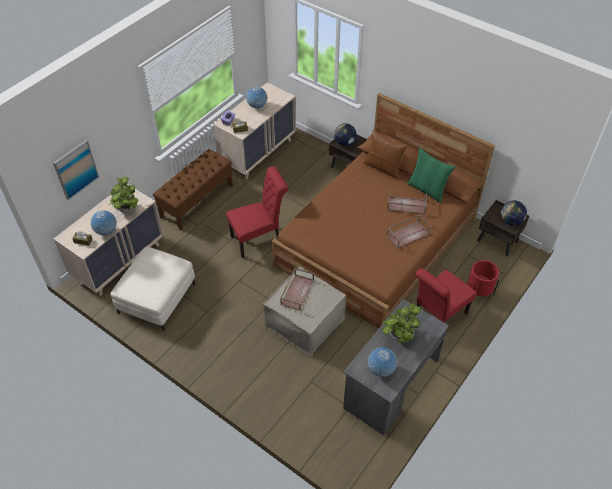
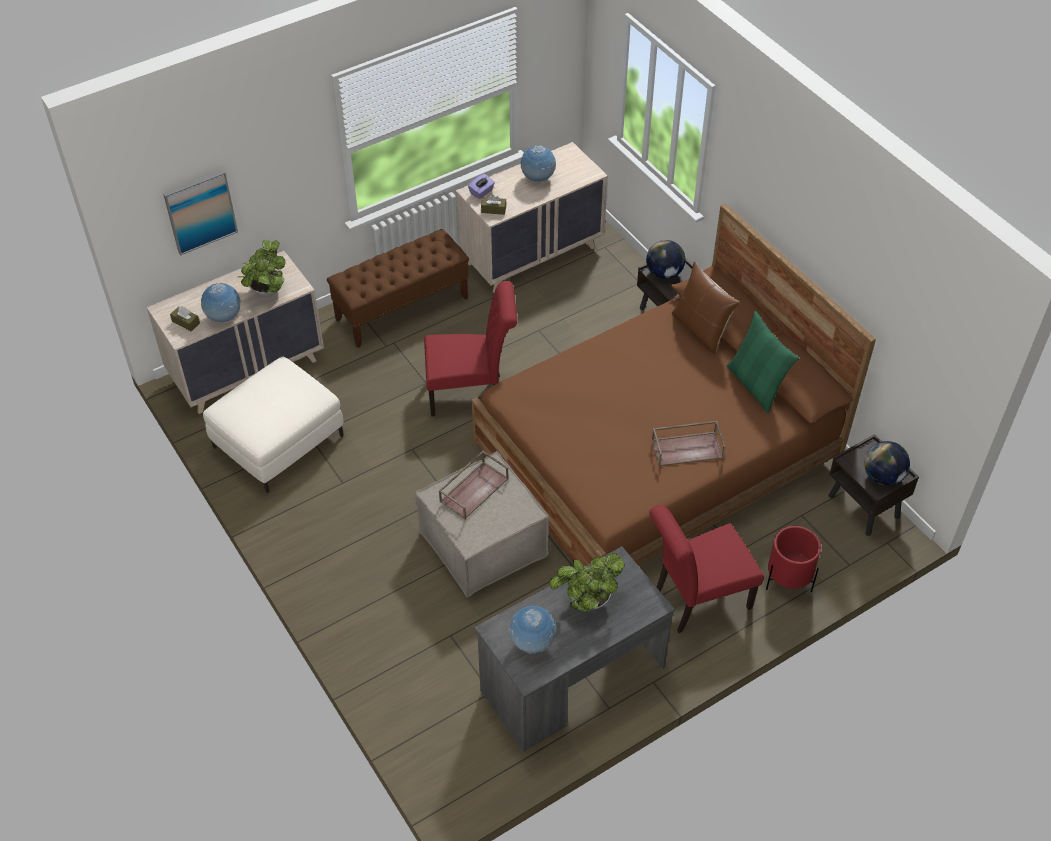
camera: 20 degrees right, 0 degrees up
(406, 205) = (707, 401): brown tray -> none

